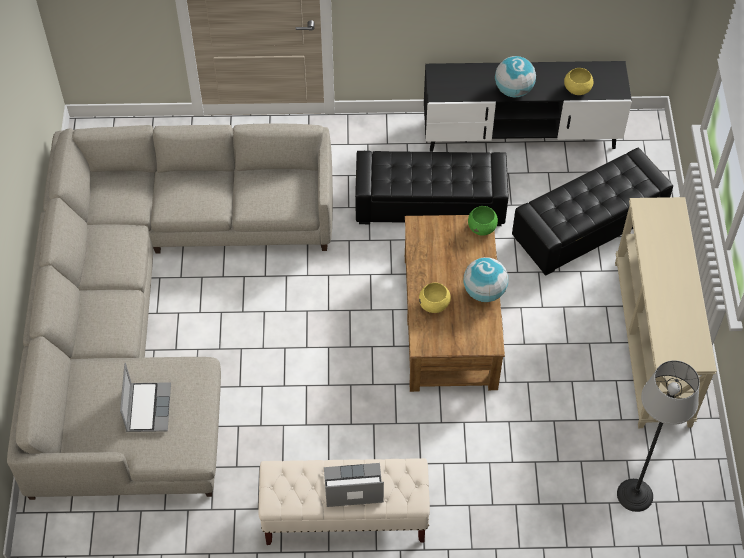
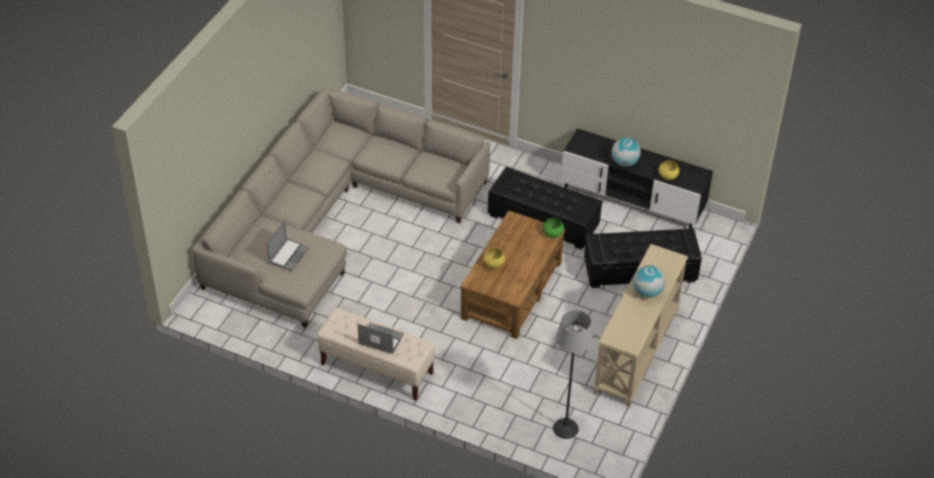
camera: 25 degrees right, 10 degrees down
(484, 292) = (530, 269): globe -> globe (647, 292)

